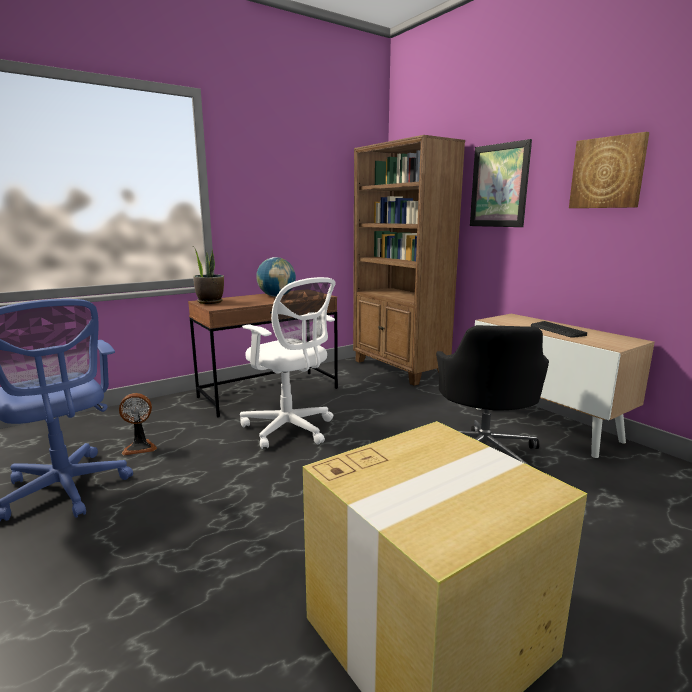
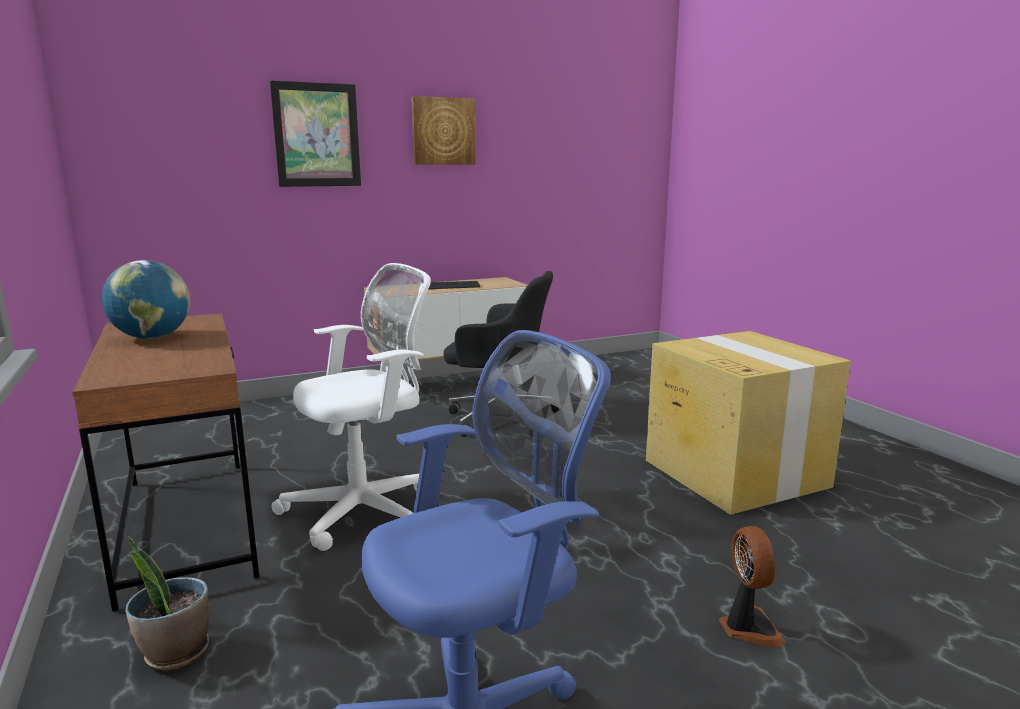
camera: 80 degrees left, 0 degrees up
(140, 447) = (333, 663): fan -> fan (748, 628)
(210, 302) = (132, 374): potted plant -> potted plant (175, 653)
(399, 368) = (211, 419): brown bookcase -> none

